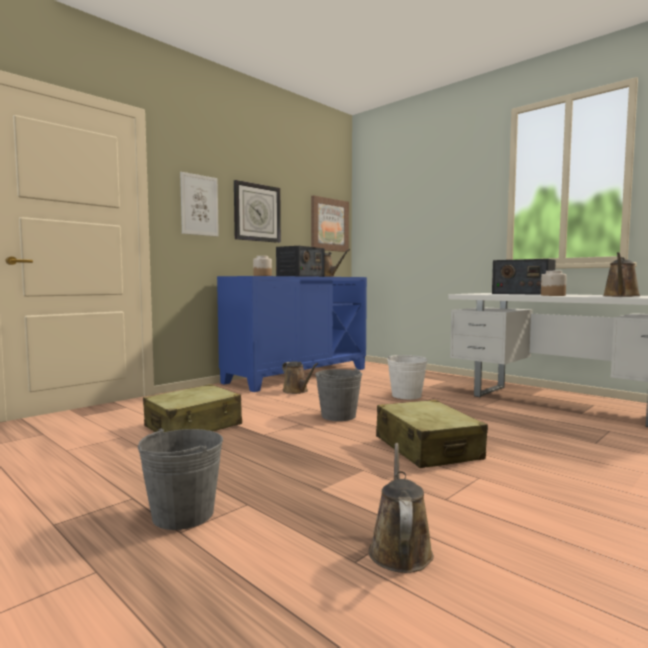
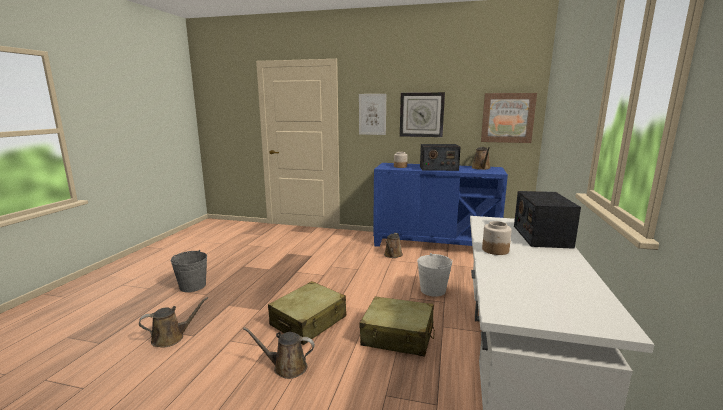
camera: 60 degrees right, 10 degrees up
(193, 426) = (295, 254): beige suitcase -> beige suitcase (398, 336)
(338, 416) = (350, 280): grey bucket -> none
(620, 296) = (523, 280): brown watering can -> brown watering can (286, 367)

